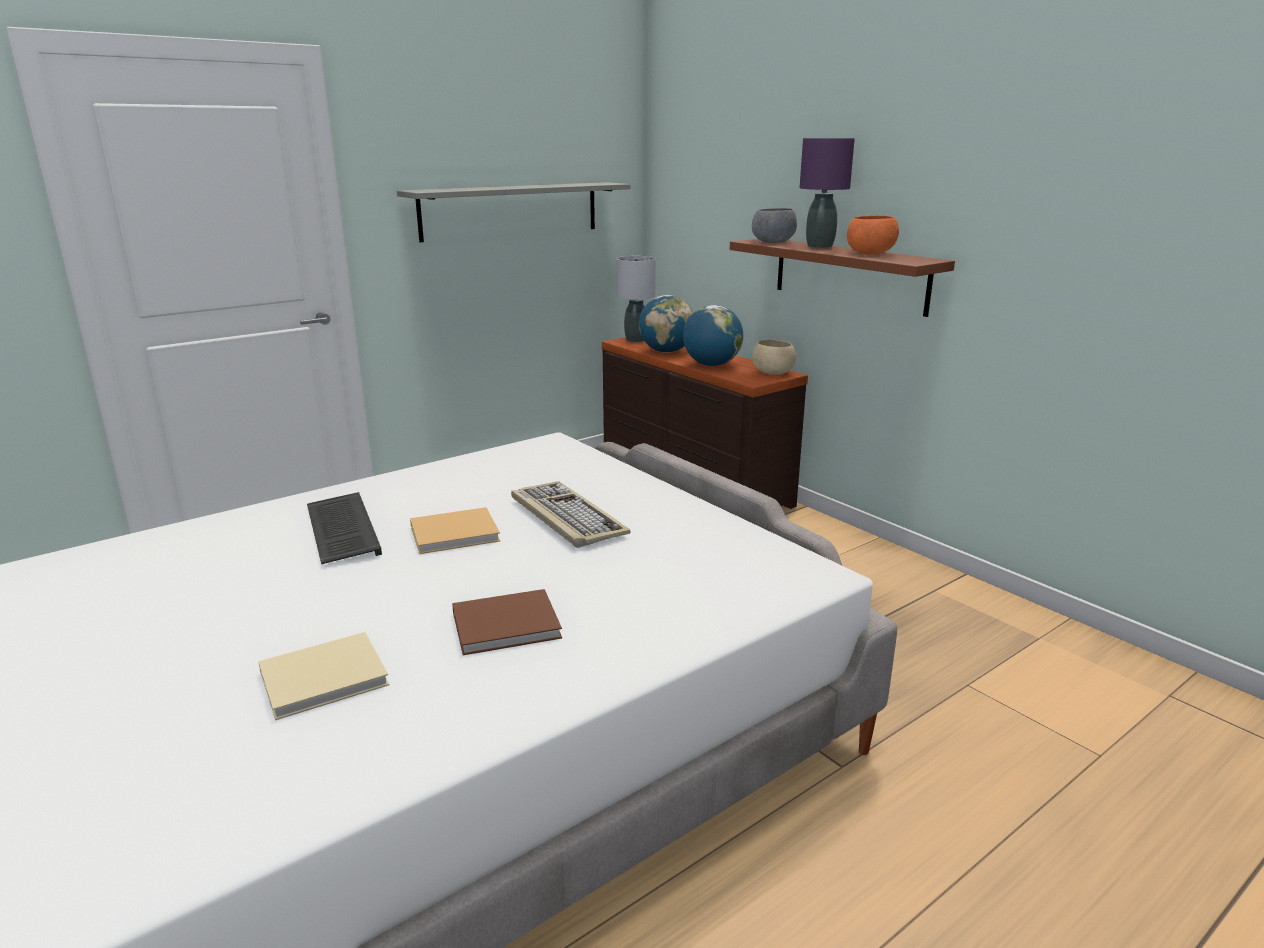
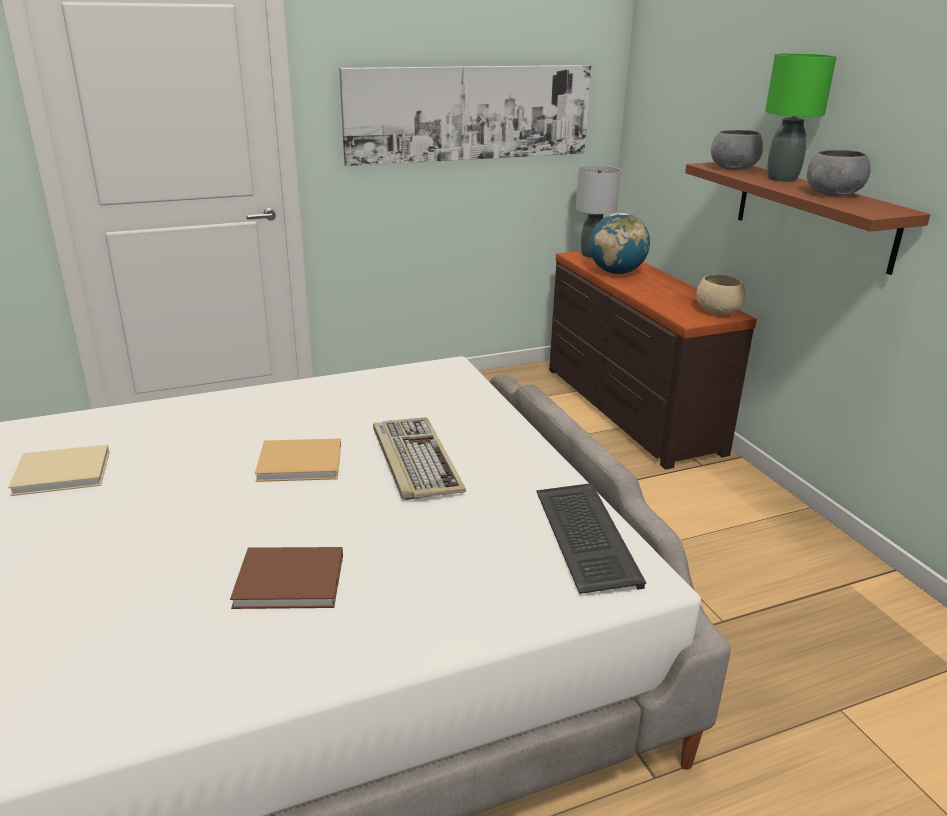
camera: 15 degrees right, 5 degrees up
(328, 677) = (101, 609): beige book -> beige book (65, 473)
(340, 530) = (201, 442): keyboard -> keyboard (583, 537)
(511, 210) = (470, 113): grey shelf -> picture
(711, 365) = (655, 294): globe -> none
(820, 246) = (782, 179): purple table lamp -> green table lamp
(869, 253) = (832, 194): orange bowl -> grey bowl

